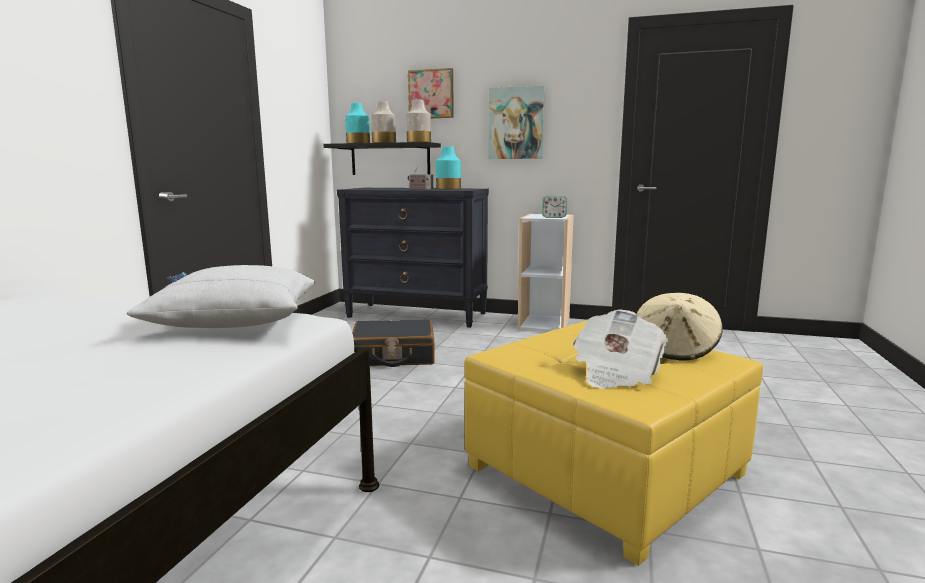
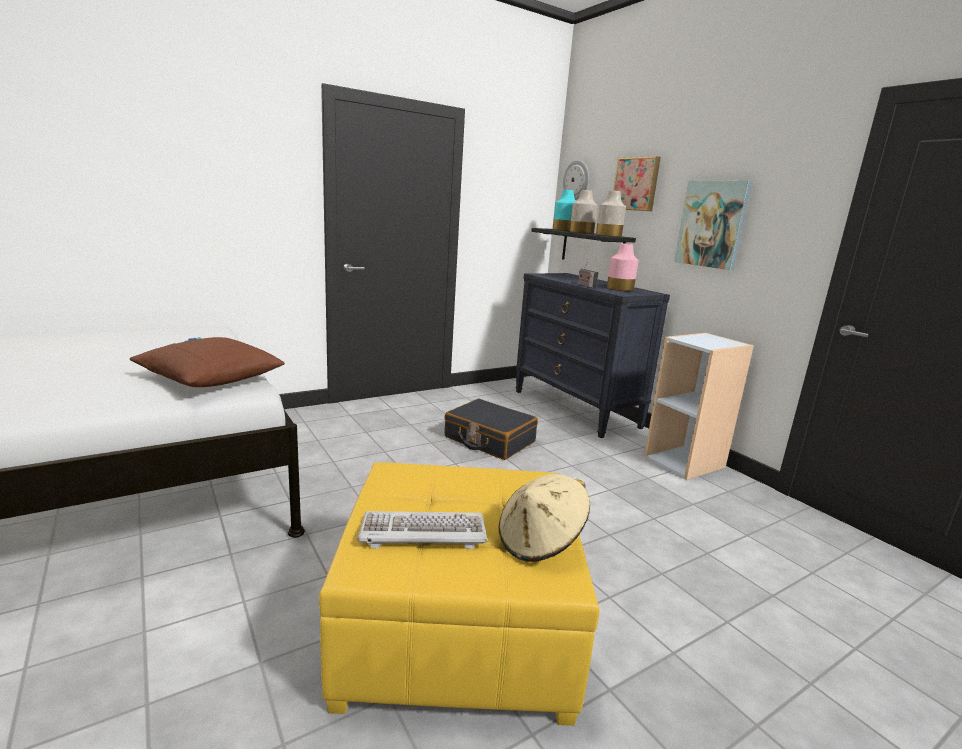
camera: 40 degrees right, 5 degrees up
(237, 323) = (211, 380): grey pillow -> brown pillow
(356, 94) = (576, 180): none -> wall clock
(448, 188) = (620, 289): turquoise vase -> pink vase
(553, 217) = (706, 344): alarm clock -> none
(616, 373) = (422, 533): newspaper -> keyboard

